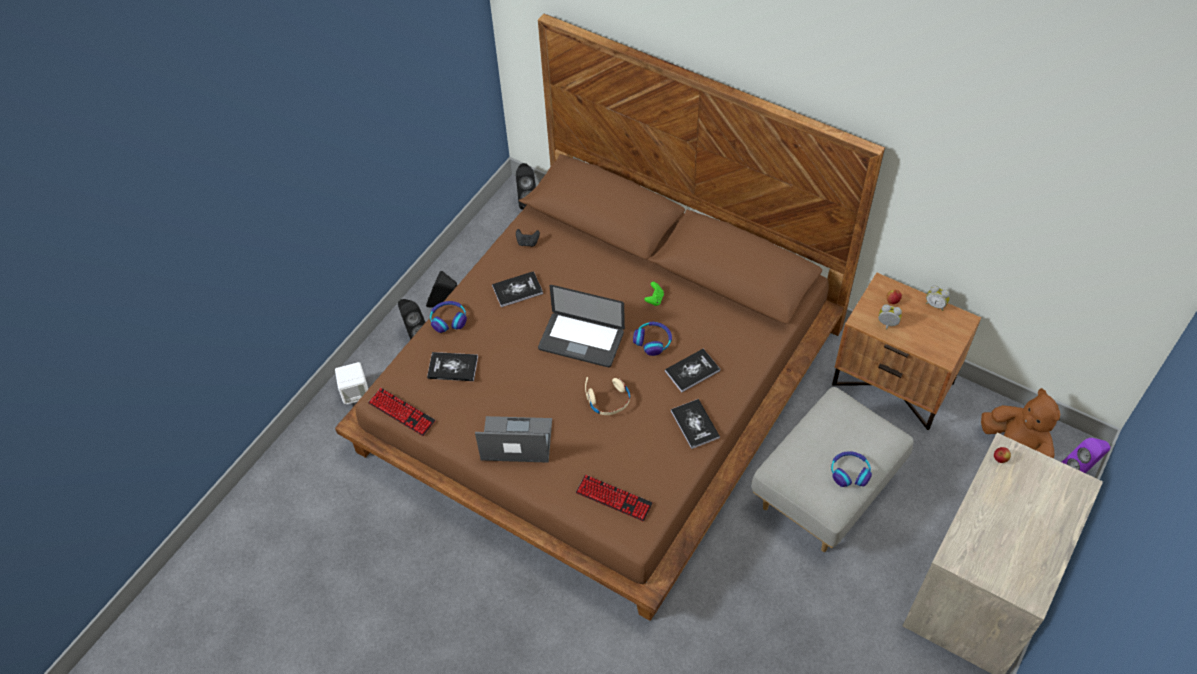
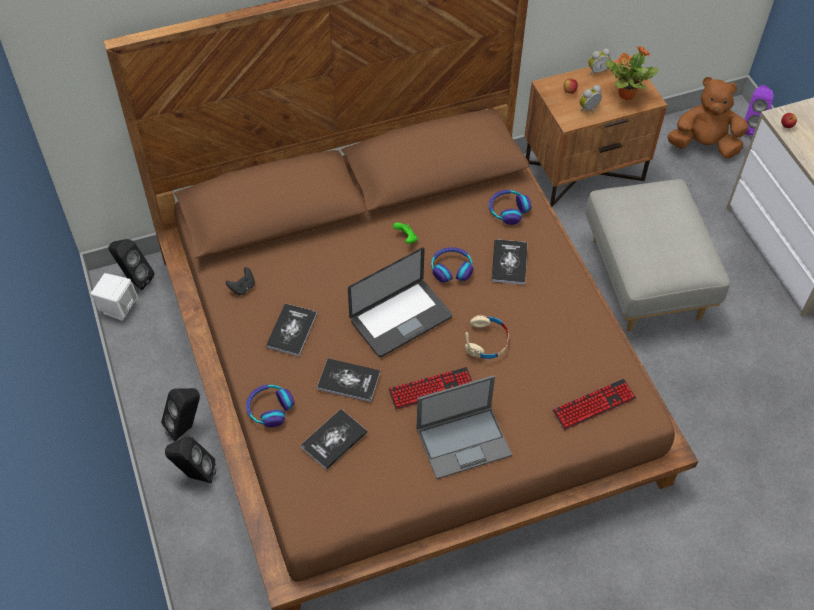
camera: 55 degrees left, 0 degrees up
(356, 393) = (212, 574): white speaker -> white speaker (118, 307)
(401, 412) = (344, 519): keyboard -> keyboard (431, 389)
(515, 440) = (464, 441): laptop -> laptop turned 150 degrees counterclockwise
(695, 424) = (566, 297): book -> book (348, 381)
(849, 472) = (687, 234): headphones -> headphones (508, 210)
(930, 338) = (625, 94): none -> potted plant

